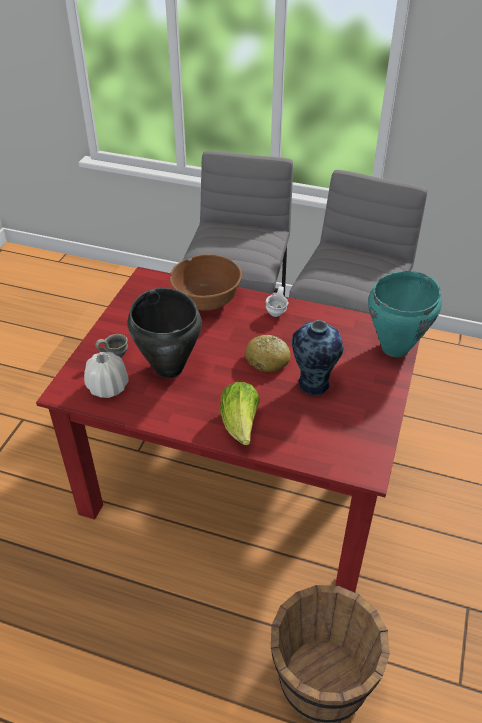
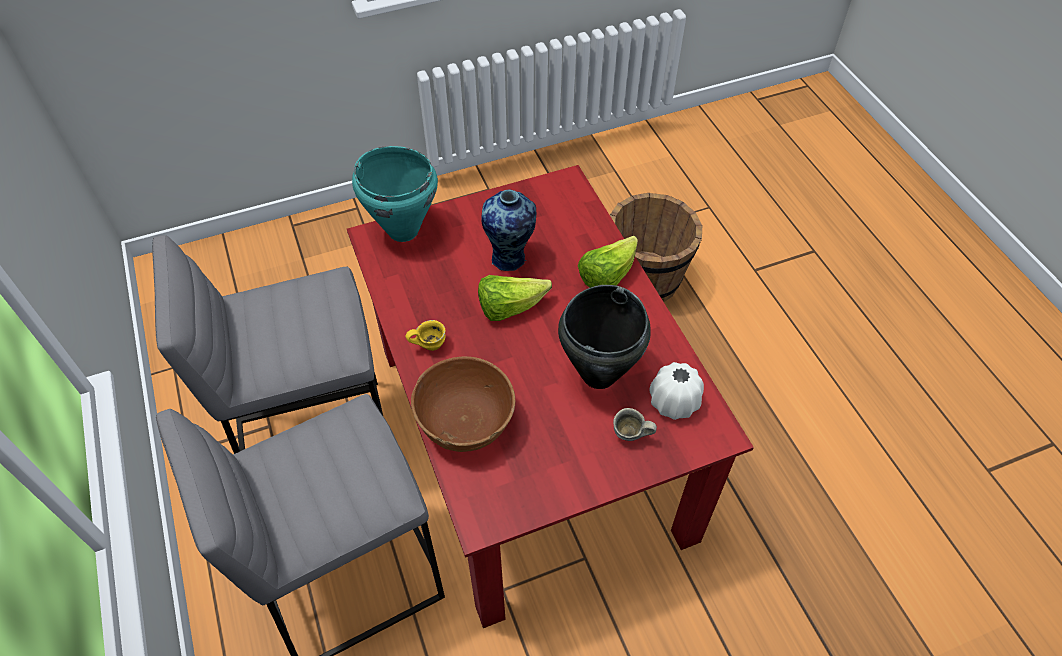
camera: 130 degrees left, 10 degrees up
(267, 360) = (510, 307): bread -> lettuce
(277, 313) = (429, 344): white mug -> yellow mug

